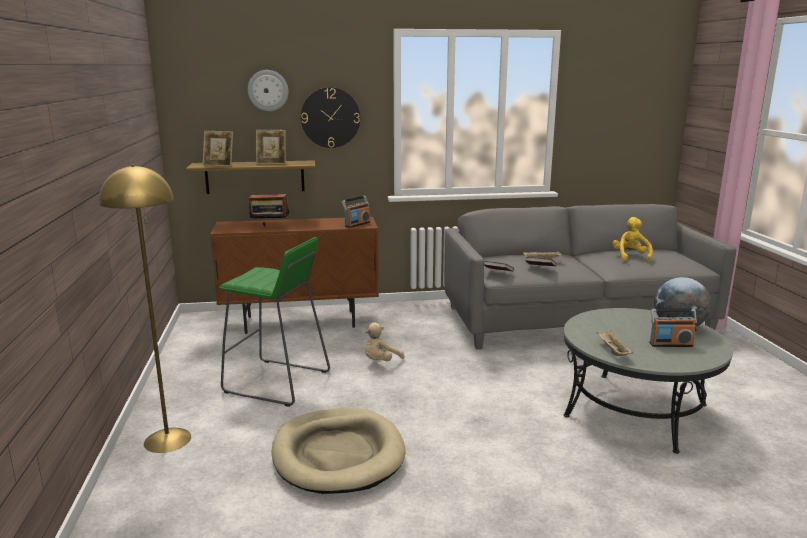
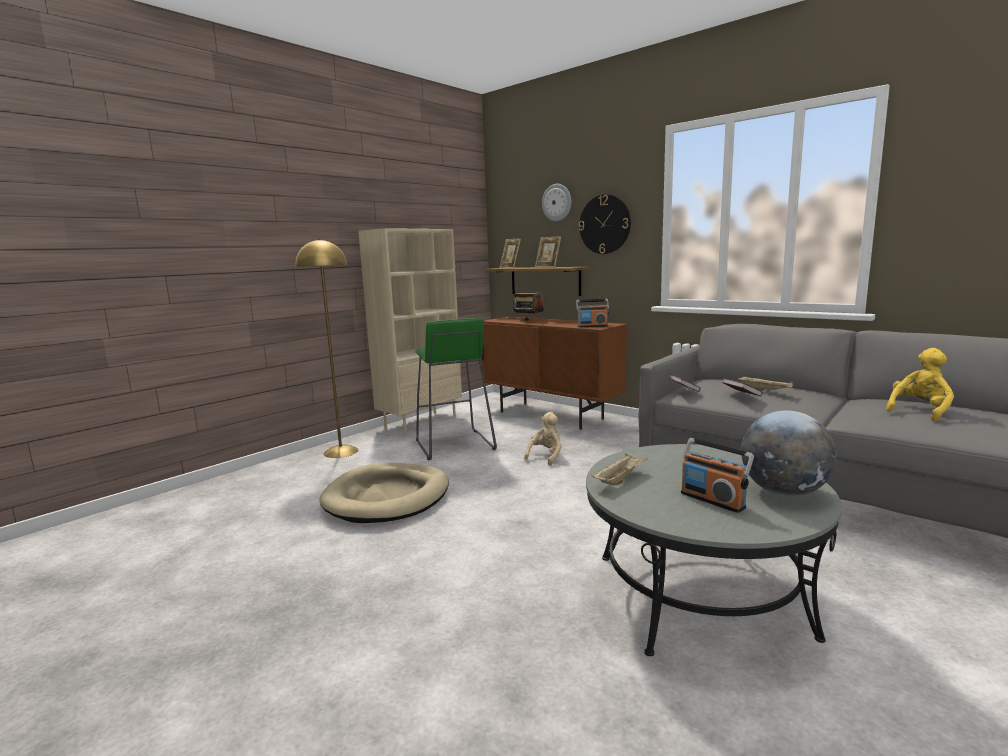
camera: 50 degrees right, 5 degrees down
(180, 373) = (420, 422): none -> beige bookcase
(381, 361) = (546, 456): beige plush toy -> beige plush toy turned 120 degrees clockwise

